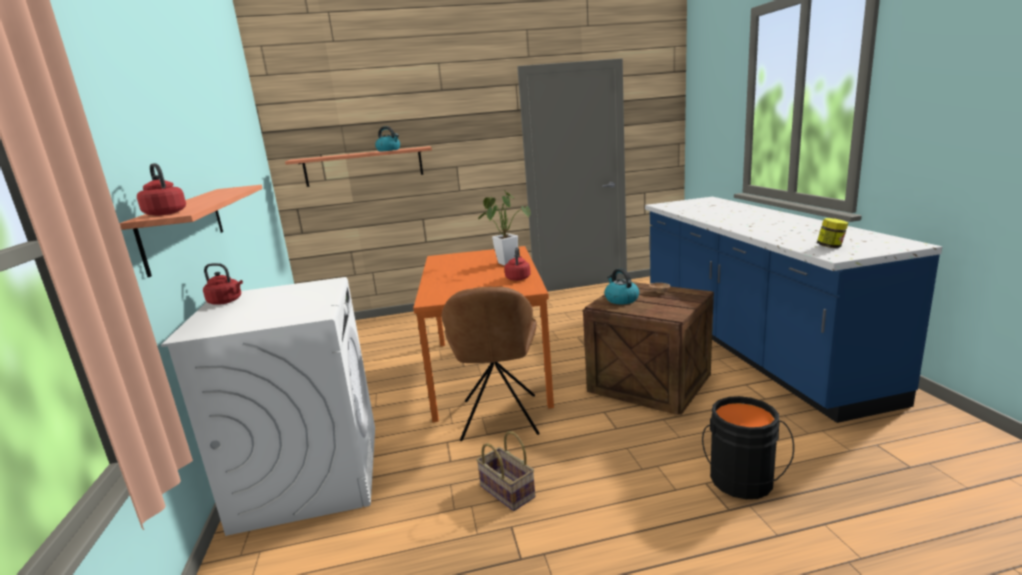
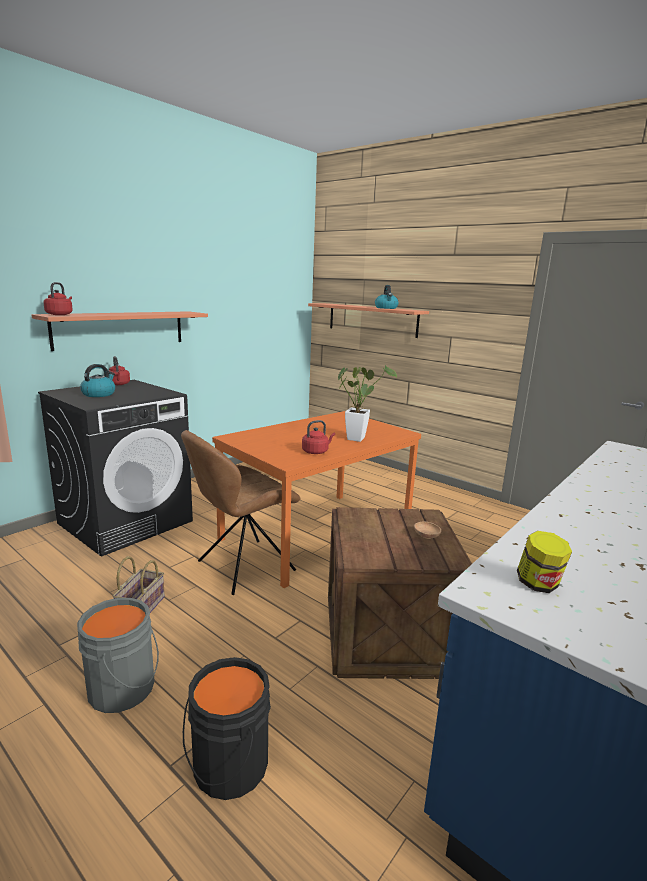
camera: 50 degrees right, 0 degrees up
(310, 474) = (126, 522): white washing machine -> black washing machine
(621, 299) = (377, 520): kettle -> kettle (99, 394)
(623, 520) = (125, 688): none -> grey bucket

